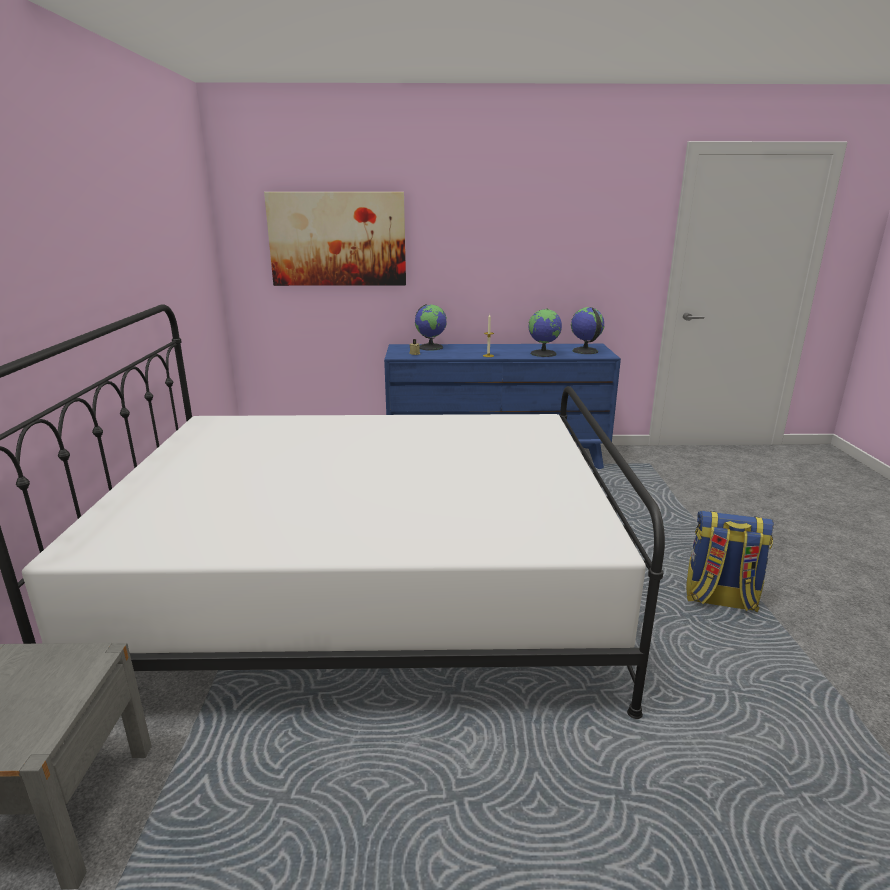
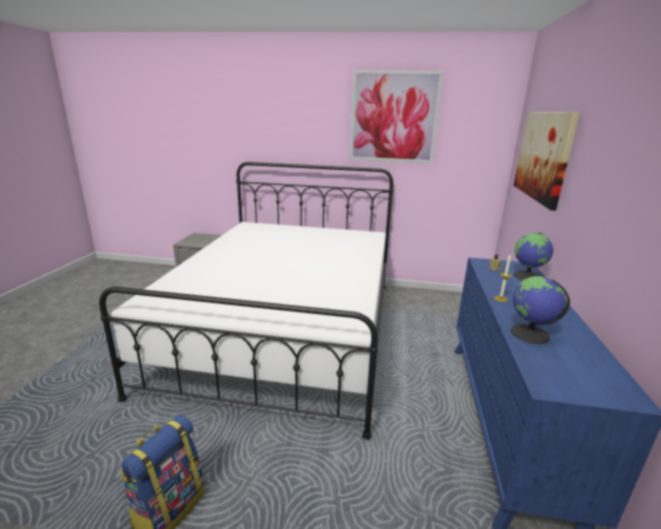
camera: 100 degrees right, 0 degrees up
(138, 206) = (393, 117): none -> picture
(584, 351) = (569, 373): globe -> none

